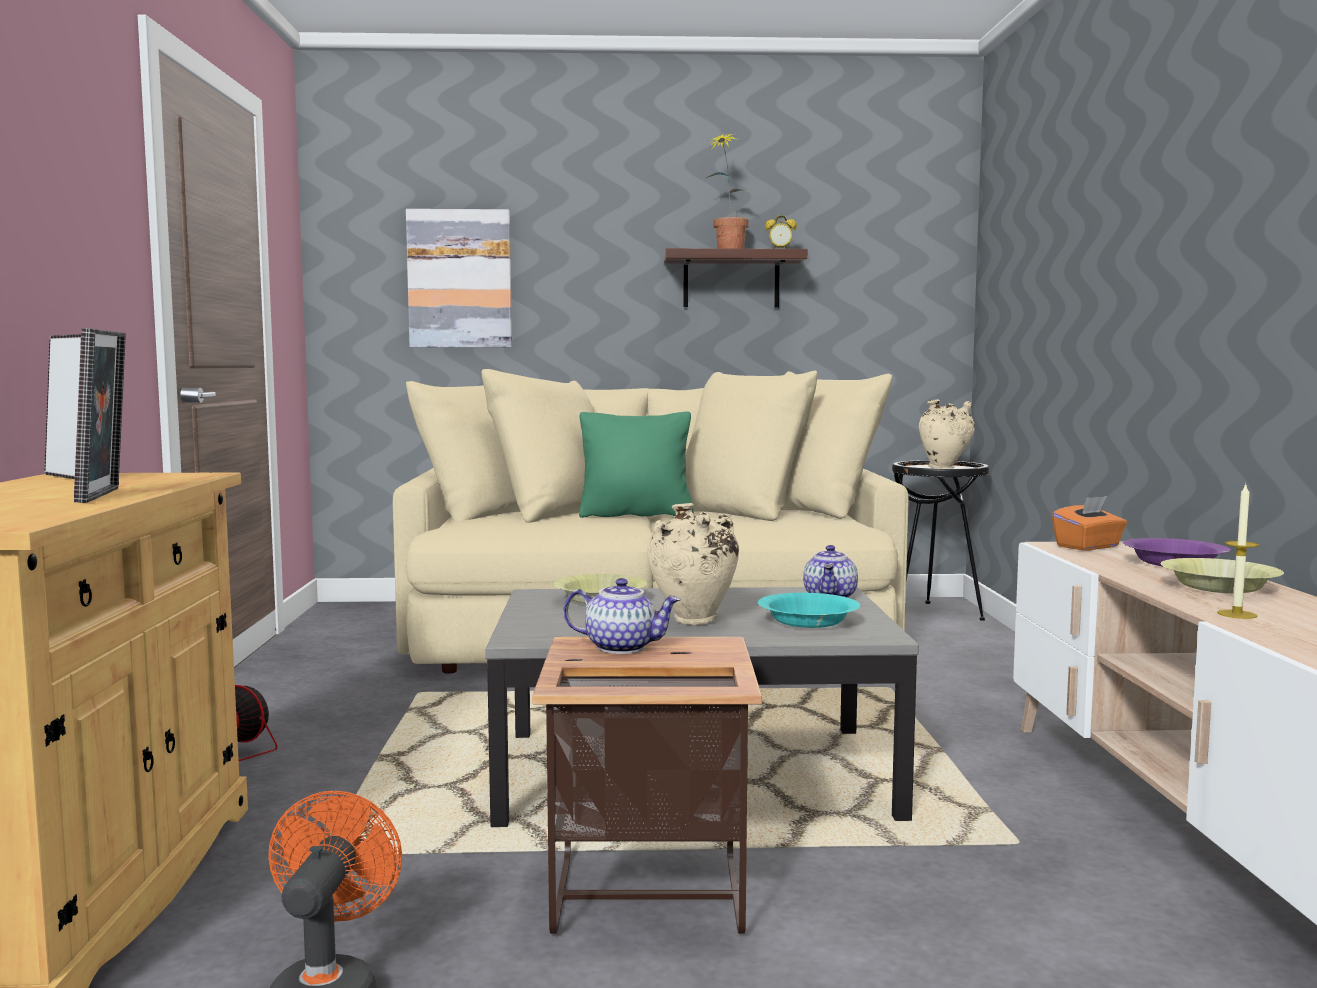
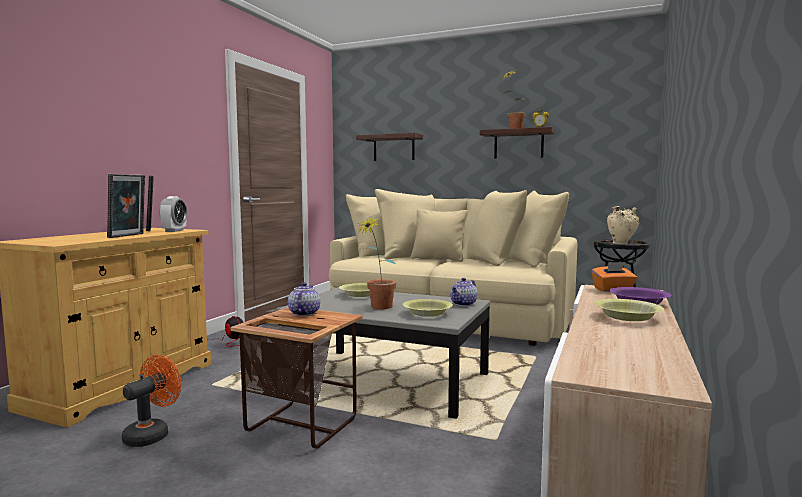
camera: 25 degrees right, 0 degrees up
(168, 478) = (174, 231): none -> alarm clock
(460, 279) = (394, 148): picture -> shelf
(622, 647) = (303, 313): teapot -> teapot turned 120 degrees counterclockwise
(636, 515) = (438, 259): green pillow -> beige pillow
(693, 622) = (377, 308): beige vase -> potted plant
(808, 622) = (427, 313): turquoise bowl -> yellow bowl
(1237, 614) = (595, 331): candle -> none

